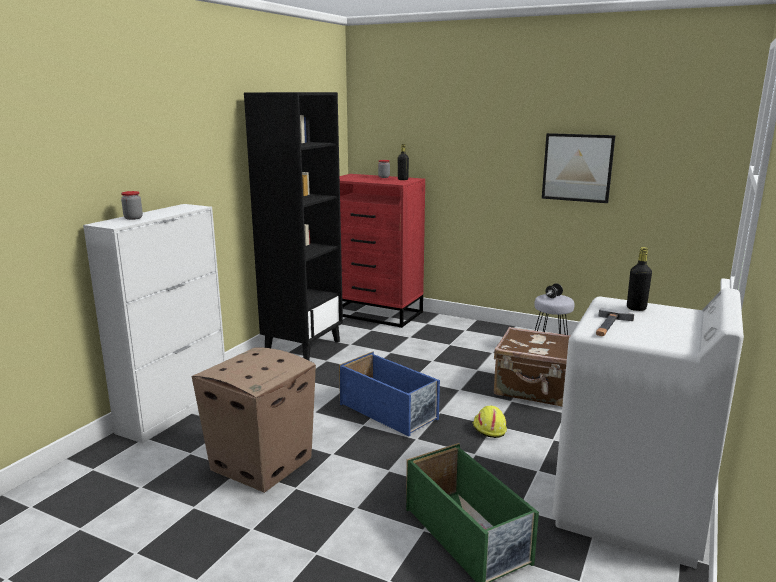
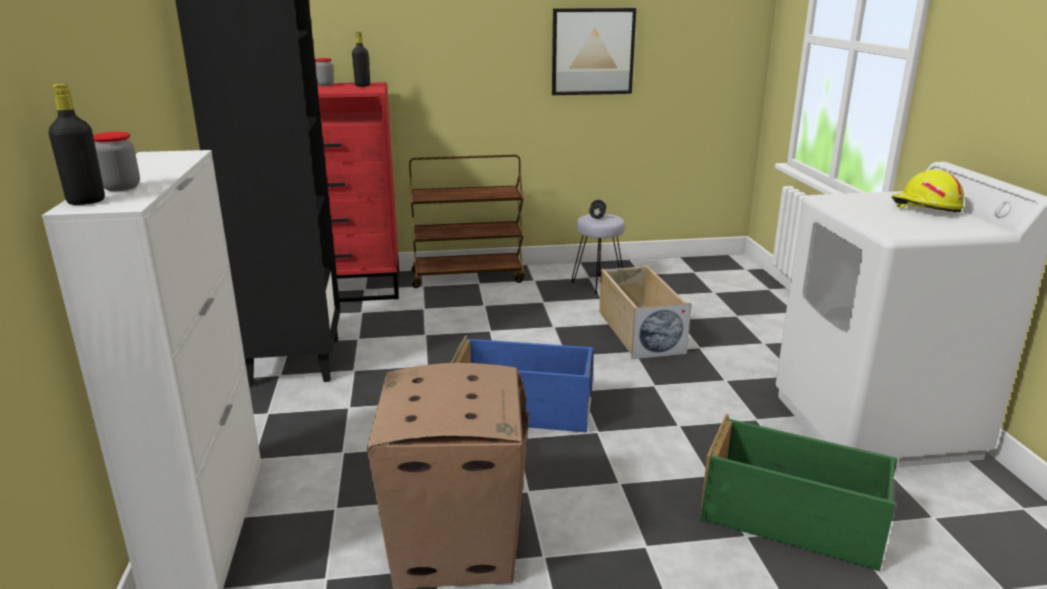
camera: 35 degrees left, 5 degrees up
(463, 324) = (468, 277): none -> brown cart
(488, 428) = (653, 390): yellow hard hat -> yellow hard hat (925, 207)
(534, 389) = (639, 331): brown suitcase -> beige storage box
(609, 326) = (896, 223): hammer -> none
(636, 308) = (868, 200): black bottle -> black bottle (86, 201)

